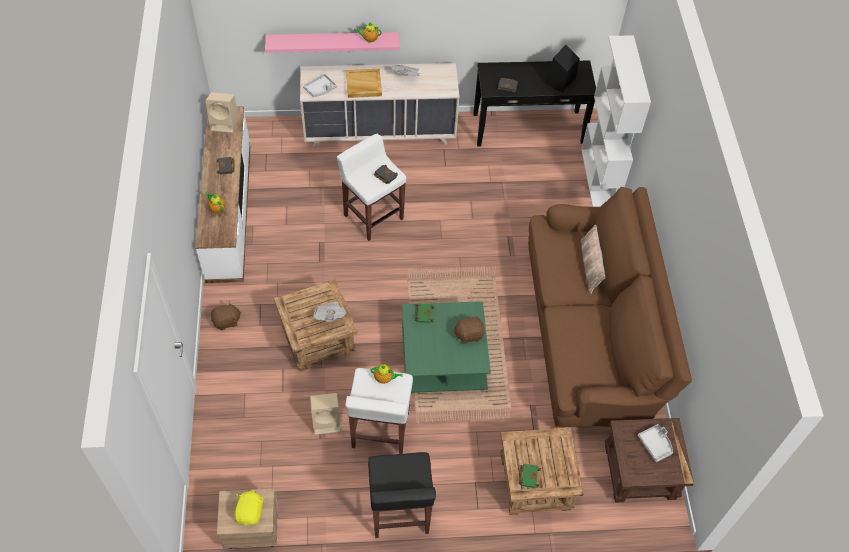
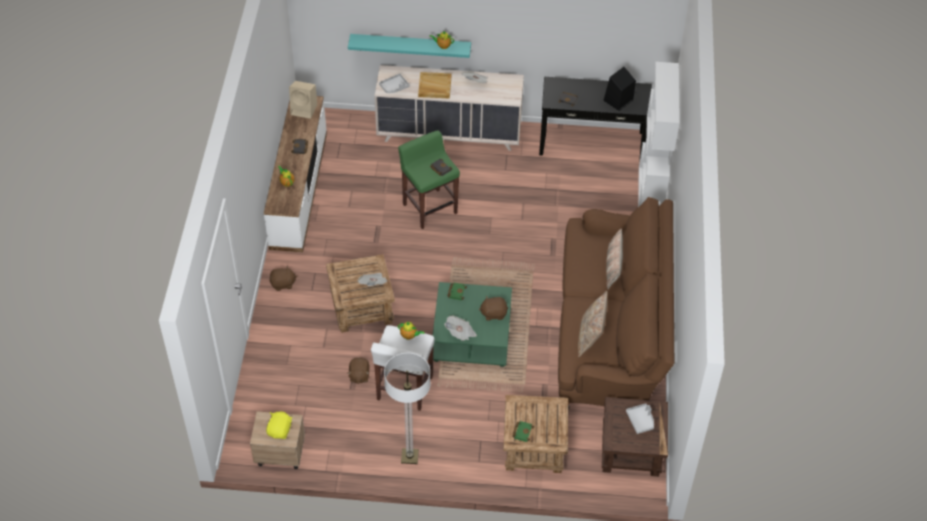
camera: 10 degrees right, 5 degrees down
(327, 421) = (359, 375): beige speaker -> brown plush toy
(333, 42) = (410, 45): pink shelf -> turquoise shelf
(373, 216) = (429, 208): white stool -> green stool
(399, 513) = (409, 456): black stool -> floor lamp
(436, 363) = (460, 333): none -> newspaper
(584, 354) = (590, 338): none -> beige pillow

